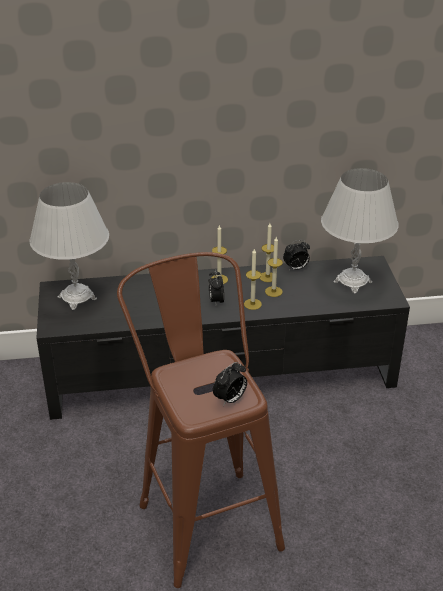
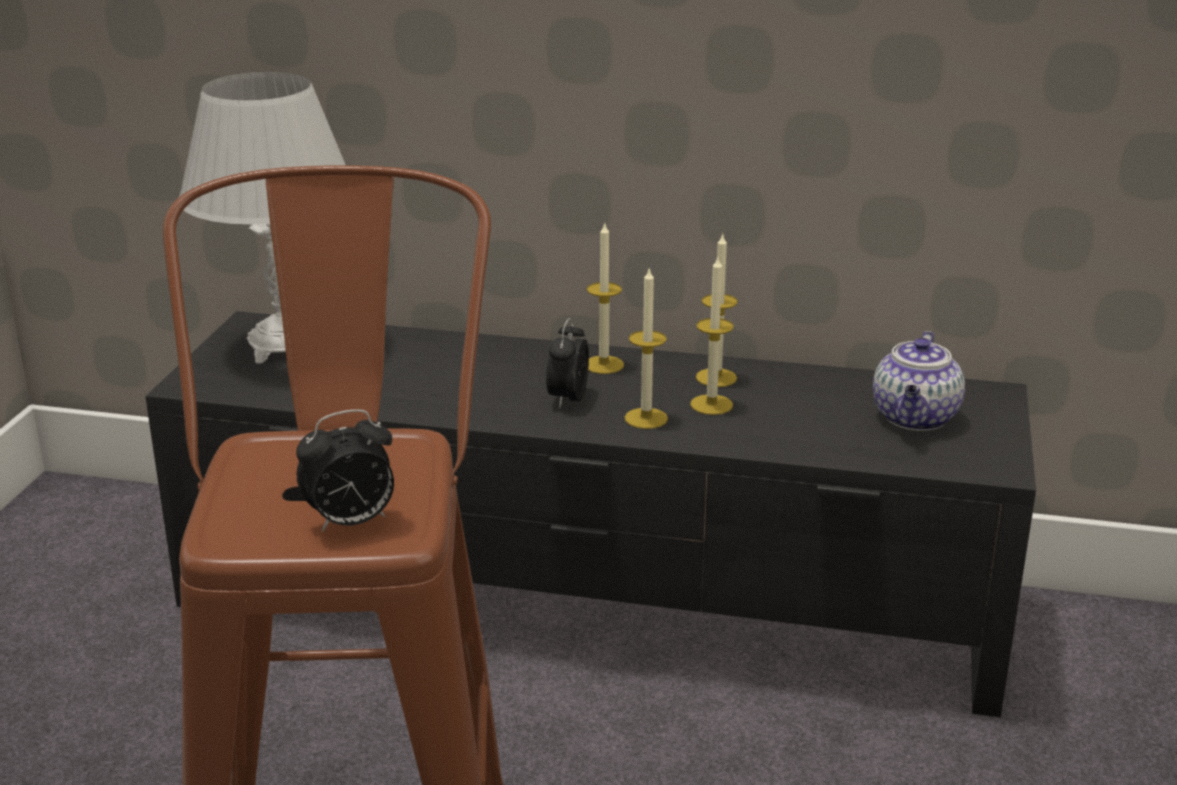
camera: 20 degrees right, 10 degrees down
(296, 268) = (793, 373): alarm clock -> none
(352, 282) = (916, 419): white table lamp -> teapot

